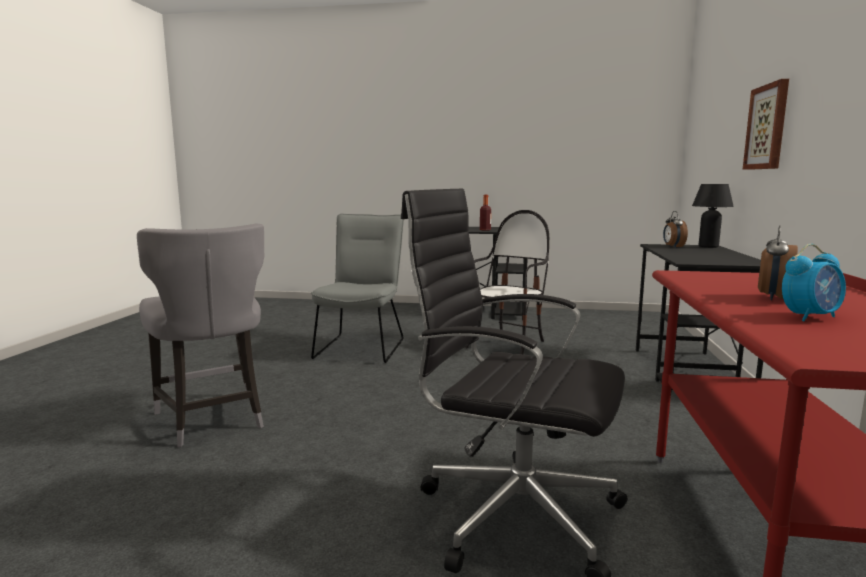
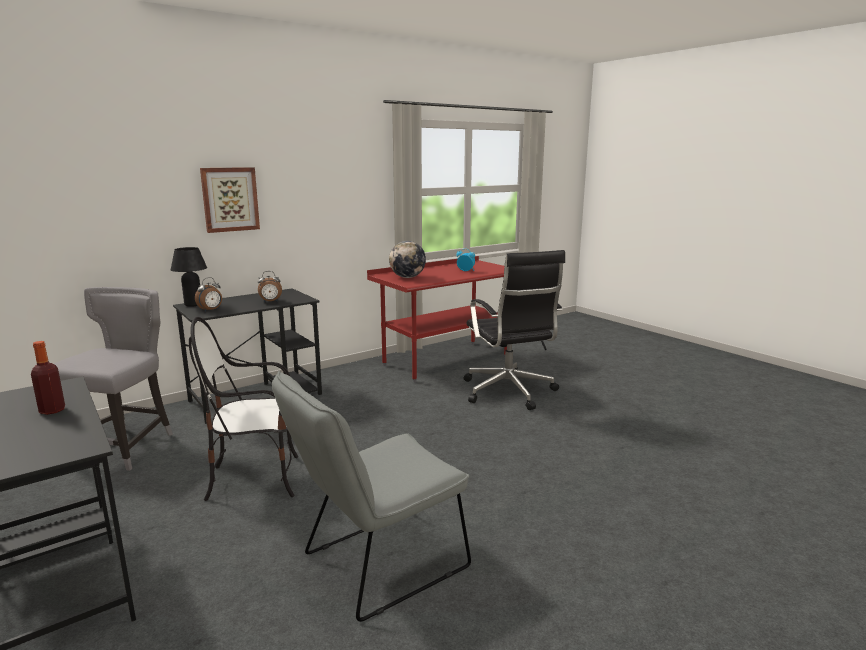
camera: 135 degrees left, 5 degrees up
(212, 420) = (629, 508): grey chair -> grey chair (124, 447)
(753, 280) = (407, 277): none -> globe
(773, 297) = (442, 274): alarm clock -> alarm clock (270, 302)

